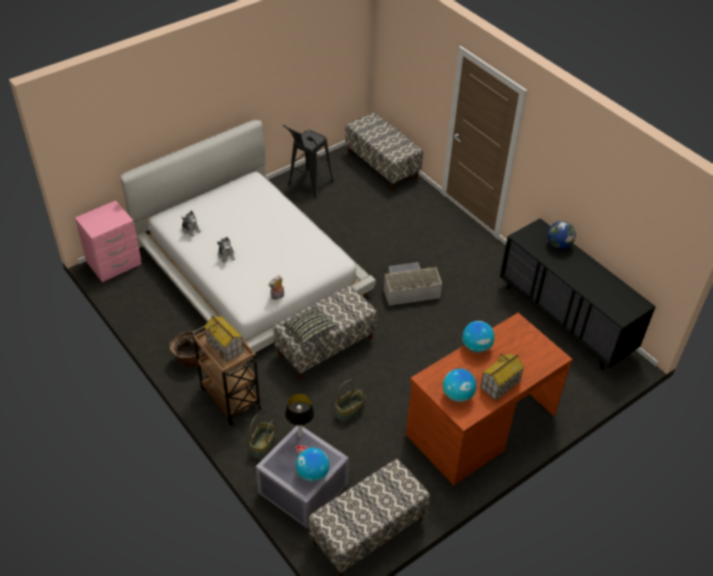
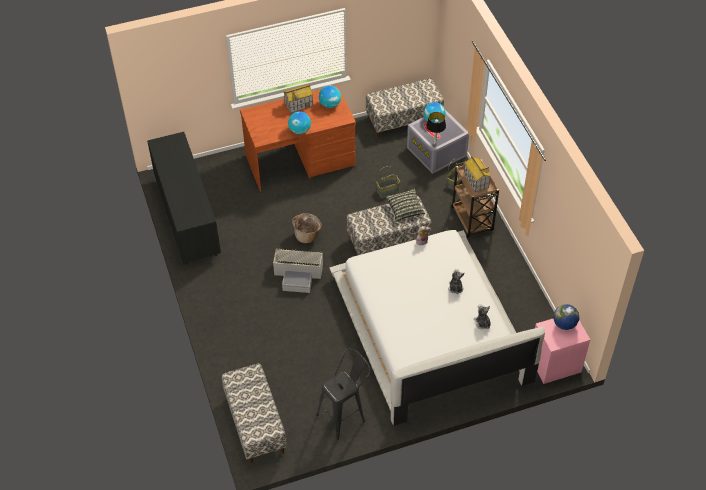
camera: 160 degrees left, 5 degrees up
(190, 360) = (498, 255): basket -> basket (307, 235)
(558, 245) = (180, 203): globe -> globe (564, 324)

